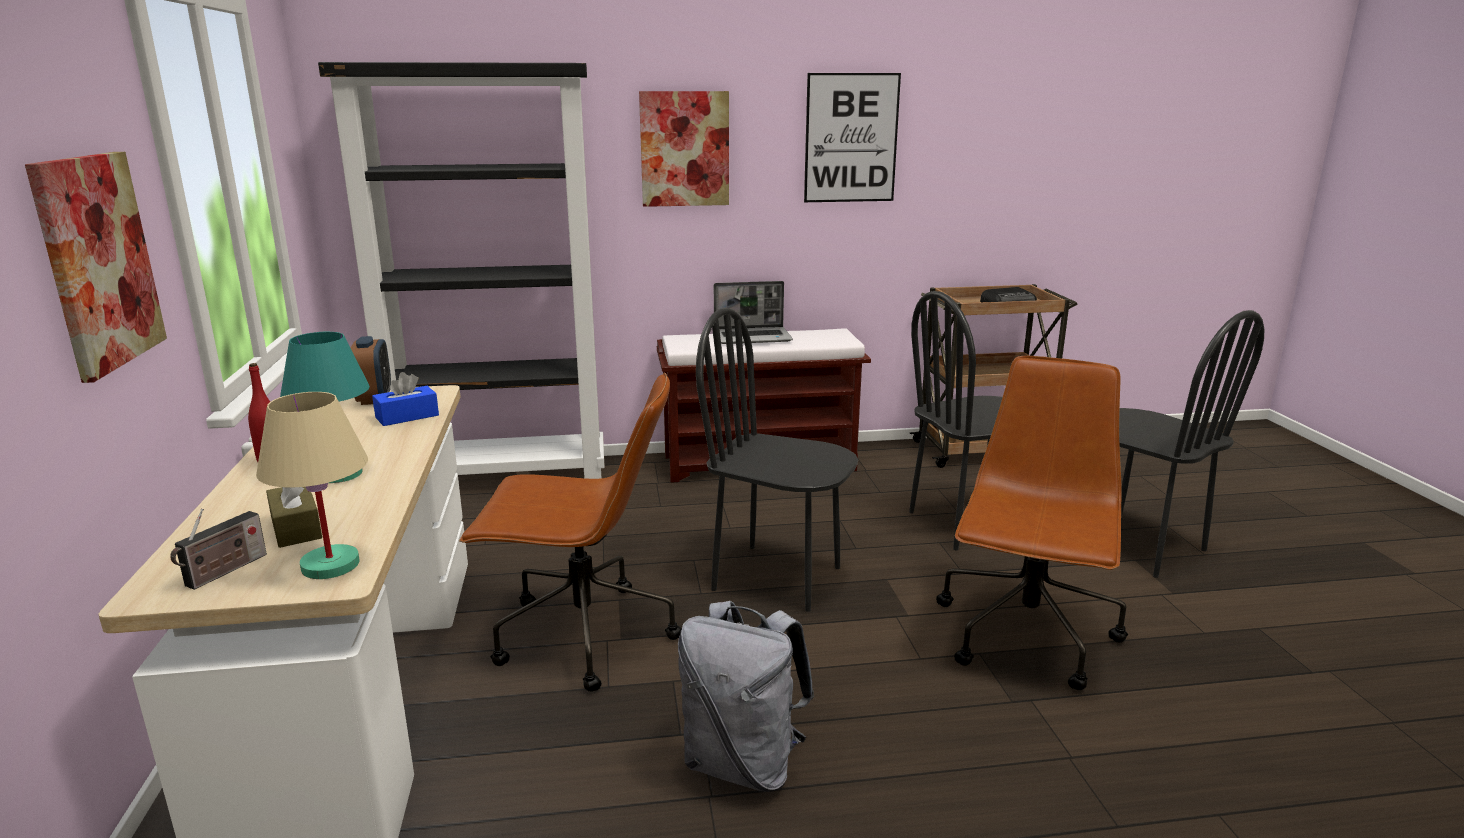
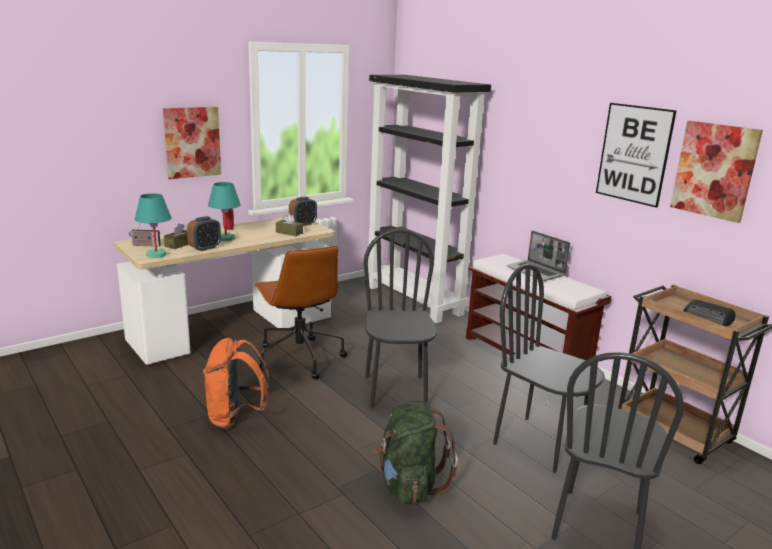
camera: 60 degrees right, 0 degrees up
(329, 565) = (156, 254): beige table lamp -> turquoise table lamp
(374, 503) = (205, 248): none -> alarm clock
(407, 416) = (289, 233): blue tissue box -> brown tissue box
(684, 149) = (534, 142): picture -> picture (714, 170)
(743, 763) = (235, 418): grey backpack -> orange backpack
(1026, 637) = (409, 485): brown office chair -> green backpack

